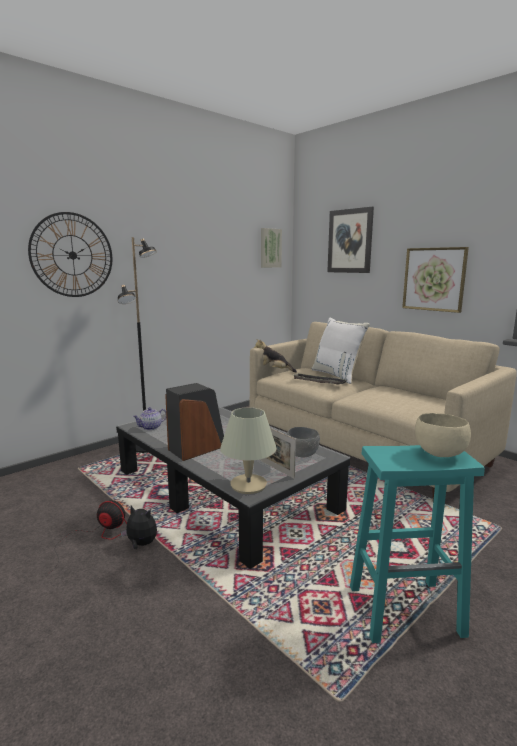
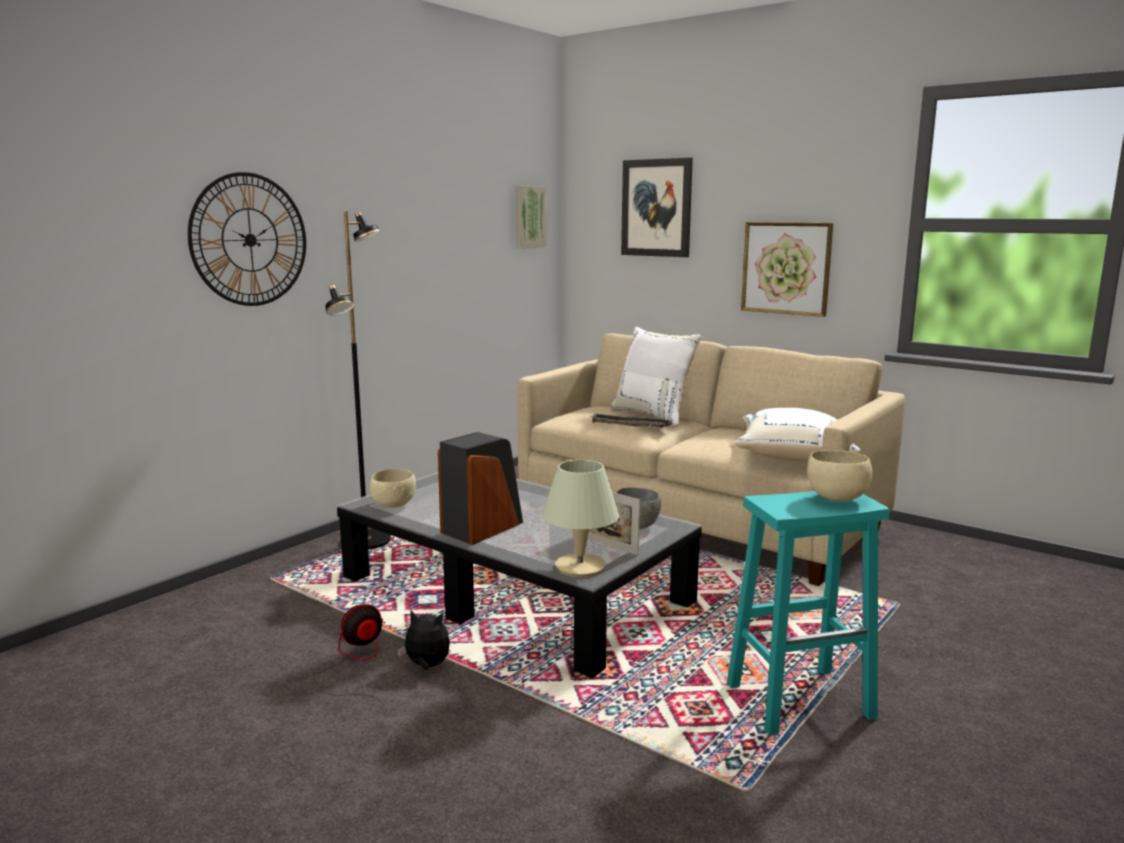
camera: 10 degrees left, 0 degrees up
(96, 537) = (356, 663): fan -> fan turned 45 degrees counterclockwise
(151, 427) = (395, 505): teapot -> beige bowl
(273, 371) = (554, 413): plush toy -> none
(427, 410) = (794, 456): none -> white pillow

